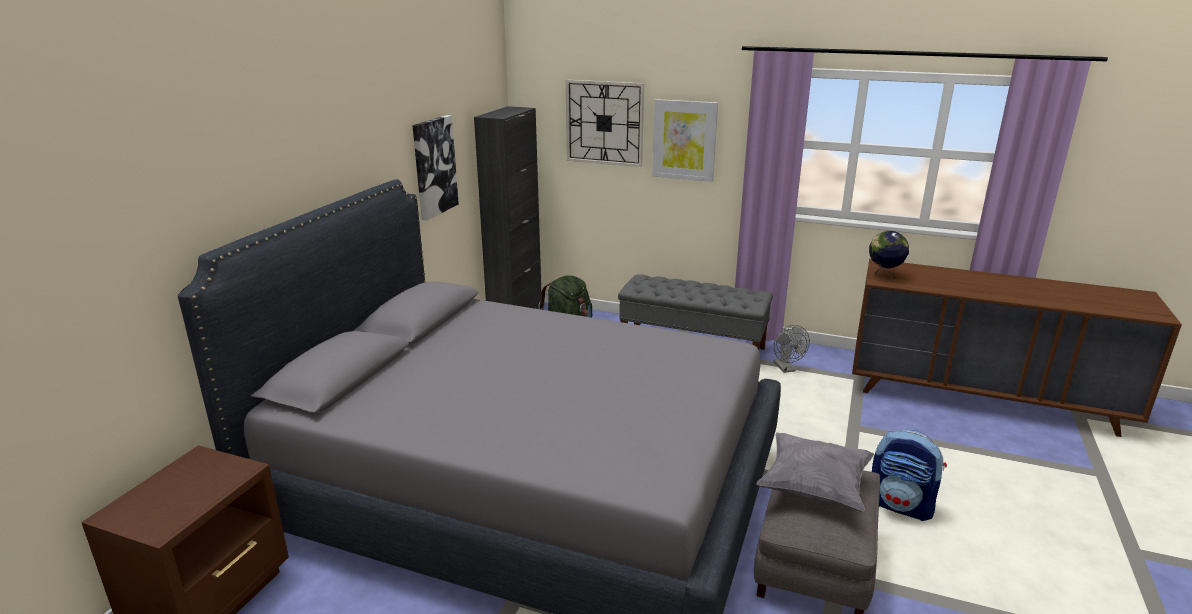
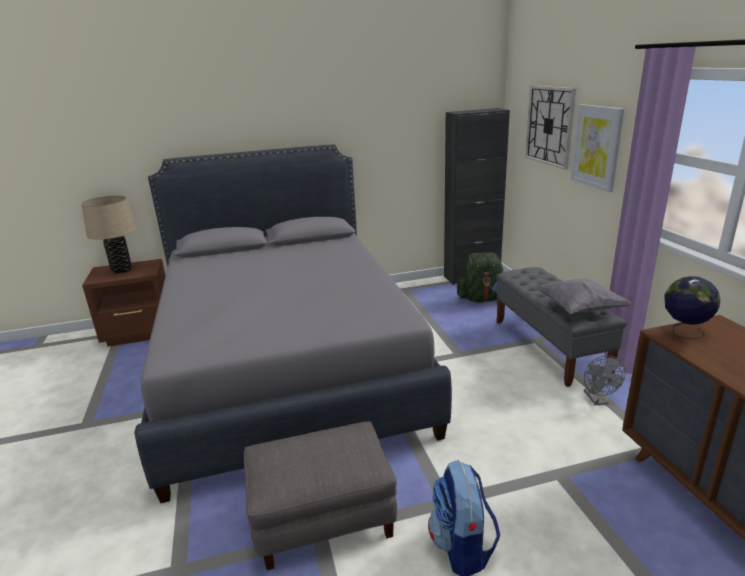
camera: 55 degrees right, 0 degrees up
(173, 492) = (122, 270): none -> beige table lamp
(434, 166) = (392, 143): picture -> none
(786, 369) = (598, 400): grey fan -> grey fan turned 45 degrees counterclockwise
(814, 488) = (318, 446): grey pillow -> grey pillow (579, 309)

